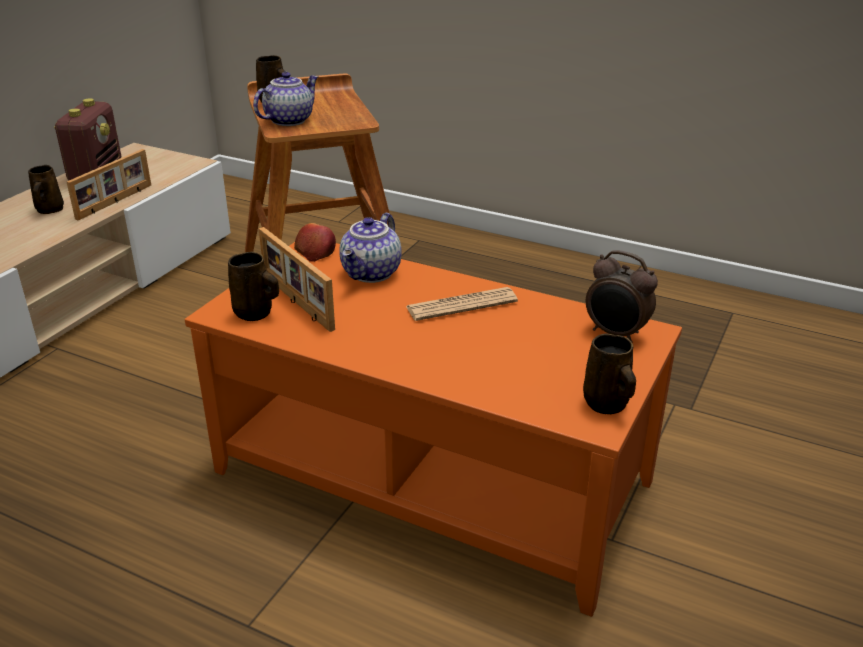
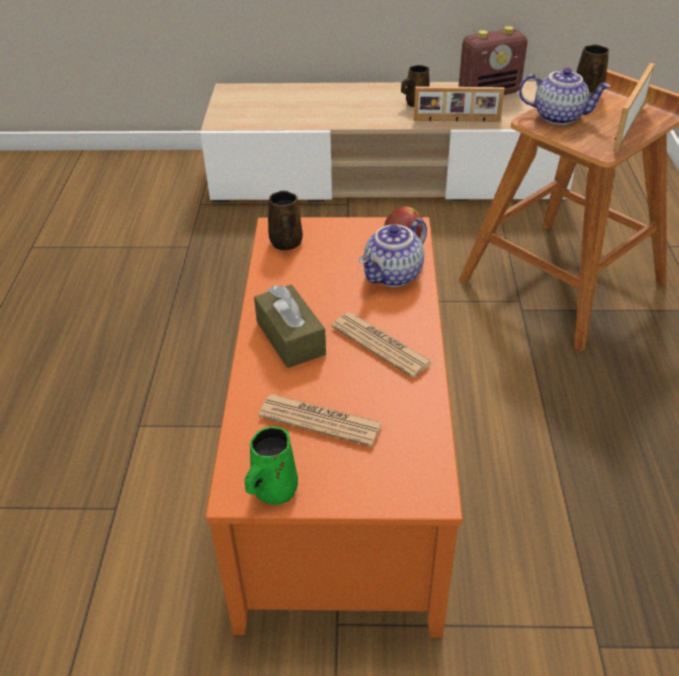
camera: 65 degrees right, 10 degrees up
(295, 302) = (316, 255): picture frame -> picture frame (627, 127)
(372, 273) = (394, 276): teapot -> teapot turned 45 degrees counterclockwise
(409, 347) = (290, 338): none -> brown tissue box
(536, 359) = (320, 420): none -> newspaper
(607, 404) = (273, 490): brown mug -> green mug
(616, 334) = (405, 466): alarm clock -> none

